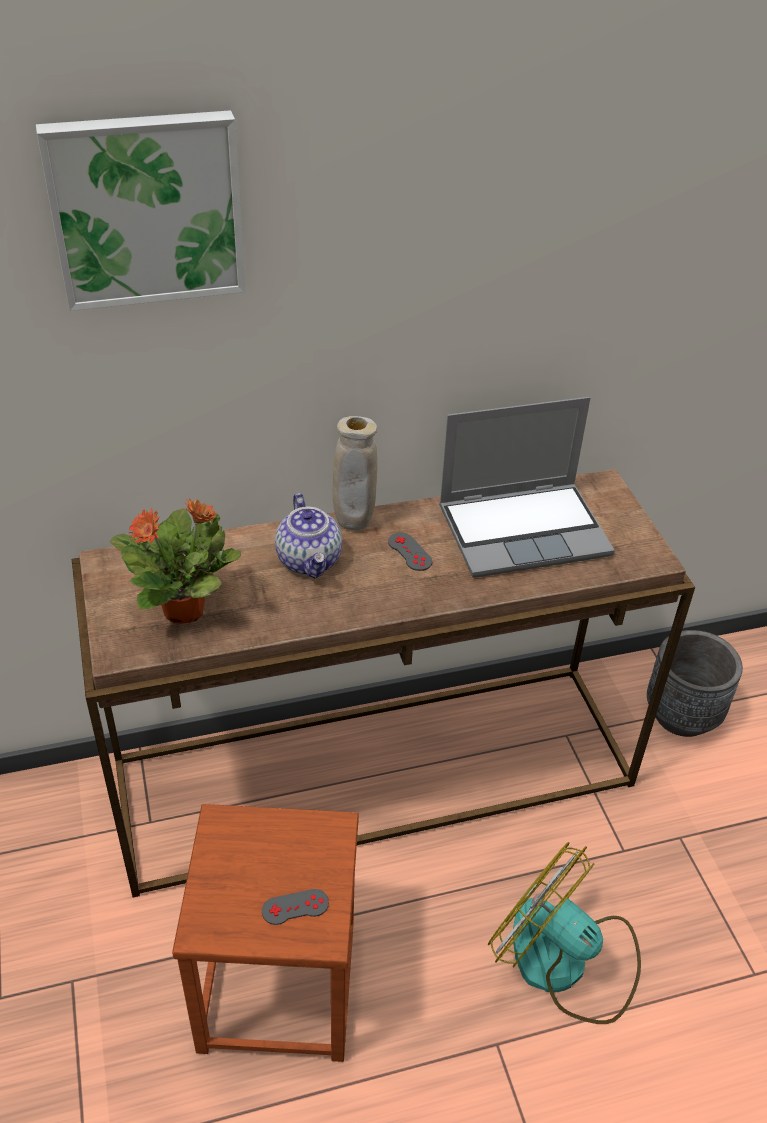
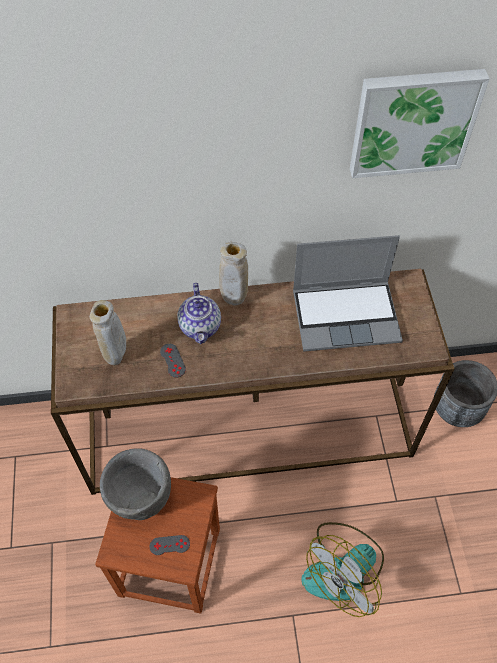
camera: 10 degrees right, 15 degrees up
(146, 209) = (86, 121): picture -> picture (413, 121)
(186, 610) = (117, 358): potted plant -> beige vase
(237, 845) = (141, 500): none -> grey bowl
(410, 552) = (266, 326): grey game controller -> grey game controller (172, 360)
(565, 962) = (344, 570): fan -> fan turned 90 degrees counterclockwise

